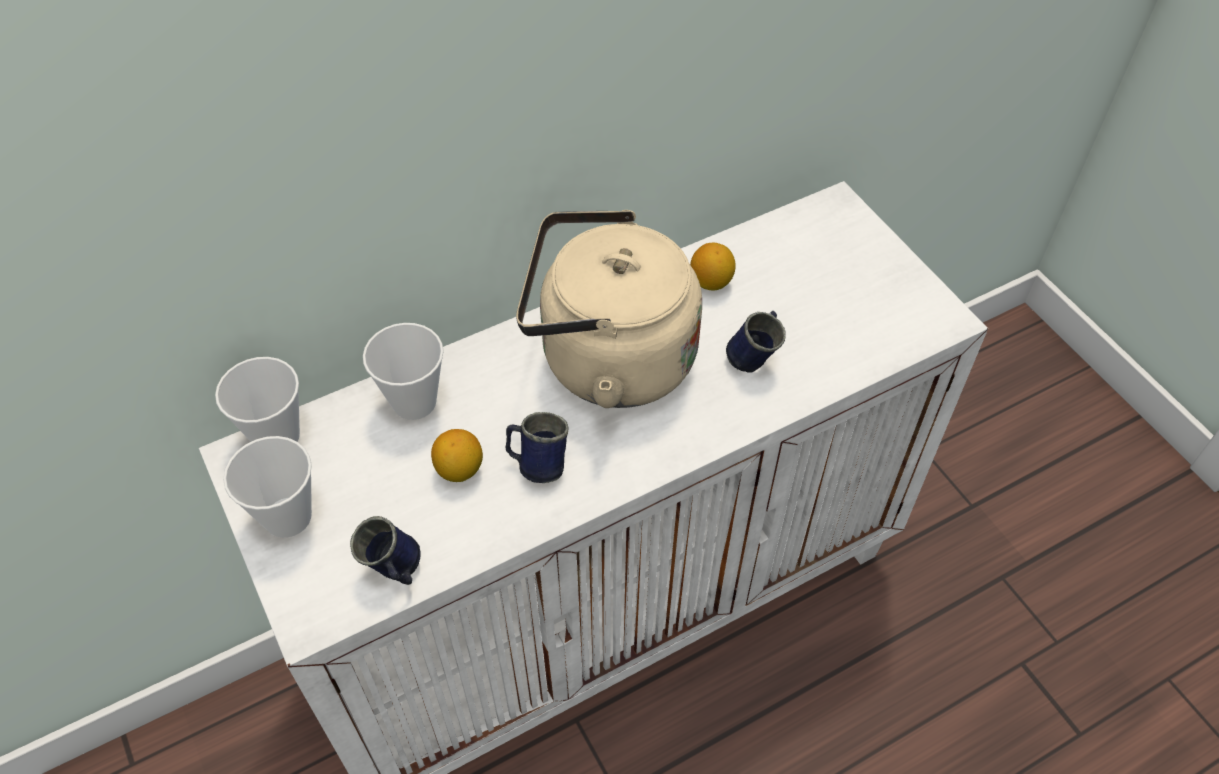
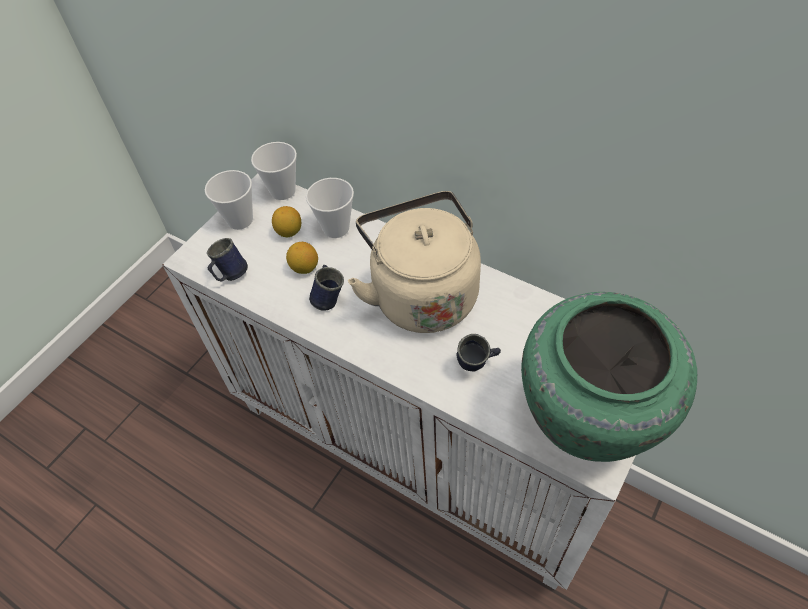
camera: 65 degrees right, 0 degrees up
(711, 282) = (522, 315): lemon -> lemon (289, 232)
(886, 301) = (587, 421): none -> green vase

